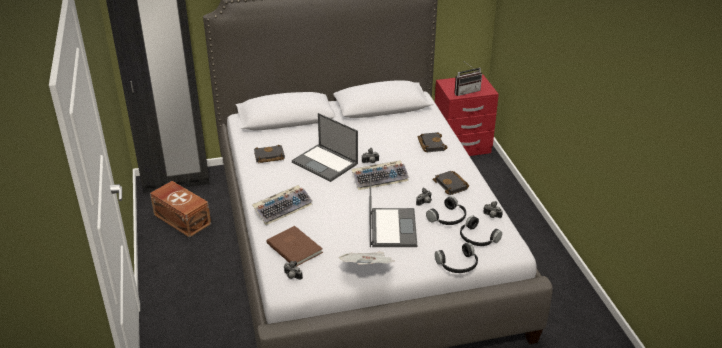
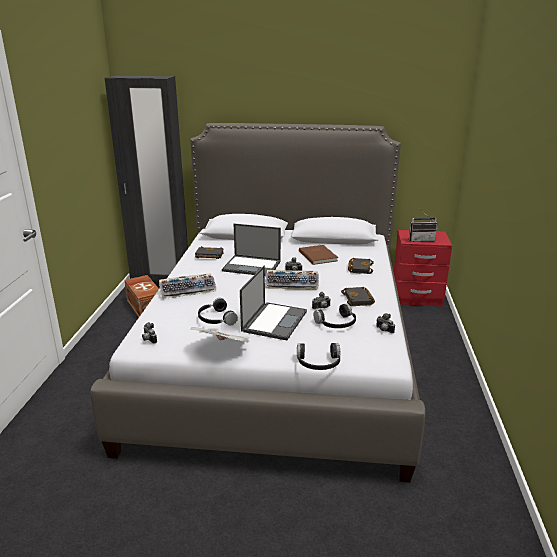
camera: 20 degrees right, 10 degrees down
(295, 247) = (171, 318): brown book -> brown book (318, 255)
(325, 163) = (252, 266): laptop -> laptop turned 45 degrees counterclockwise
(477, 238) = (355, 345): black headphones -> black headphones (215, 319)

